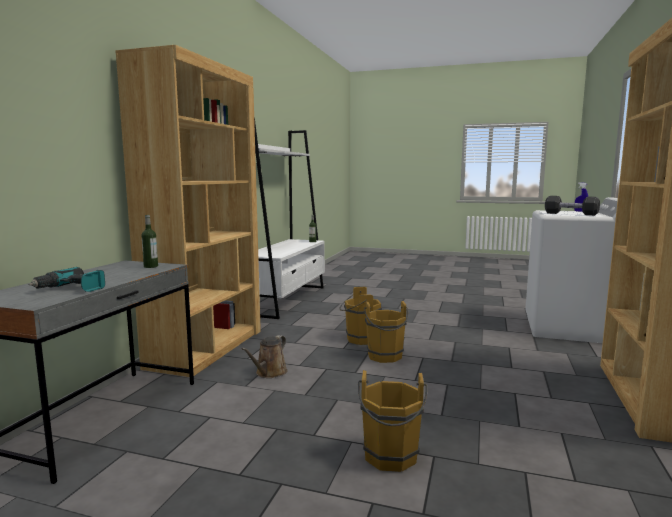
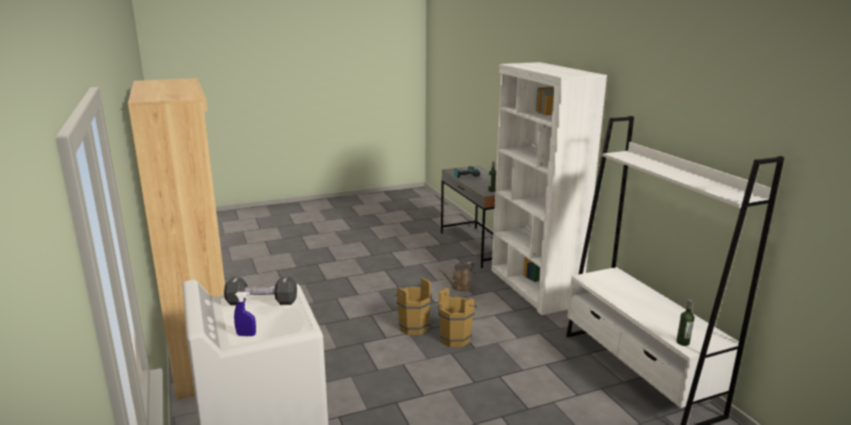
camera: 140 degrees right, 10 degrees up
(207, 348) = (533, 287): brown bookcase -> white bookcase
(269, 373) = (459, 287): brown watering can -> brown watering can turned 120 degrees counterclockwise
(390, 458) = (343, 273): brown bucket -> none

